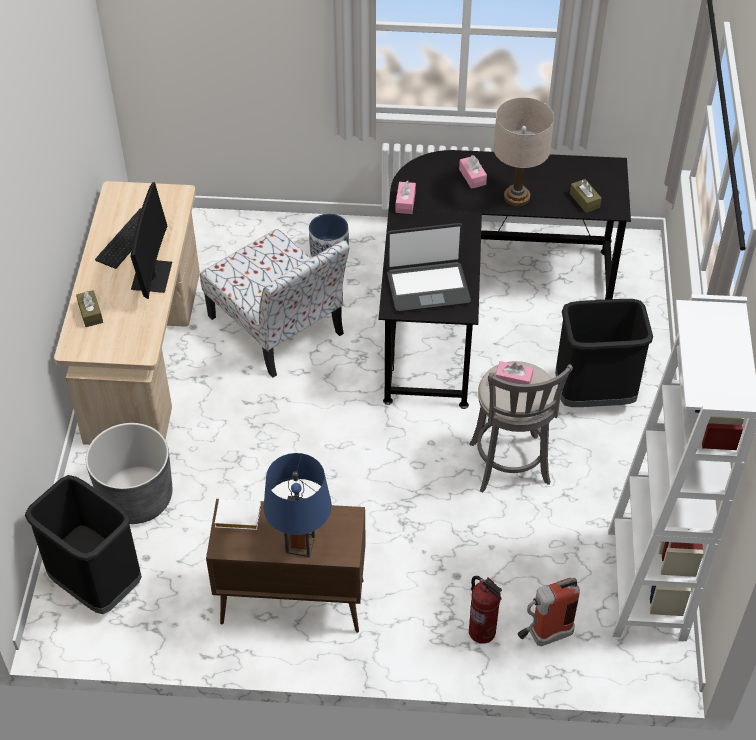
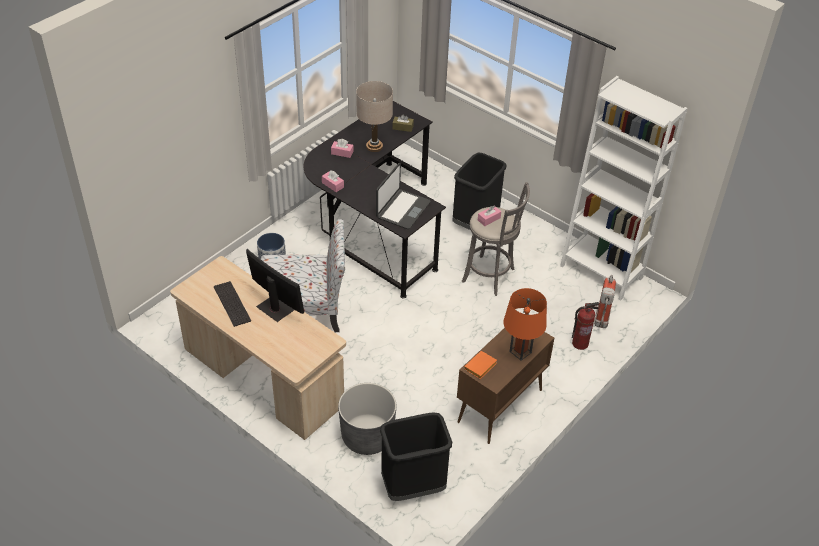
camera: 55 degrees left, 5 degrees down
(90, 313) = (276, 349): brown tissue box -> none
(236, 518) = (480, 367): white book -> orange book
(300, 544) = (520, 352): blue table lamp -> orange table lamp

